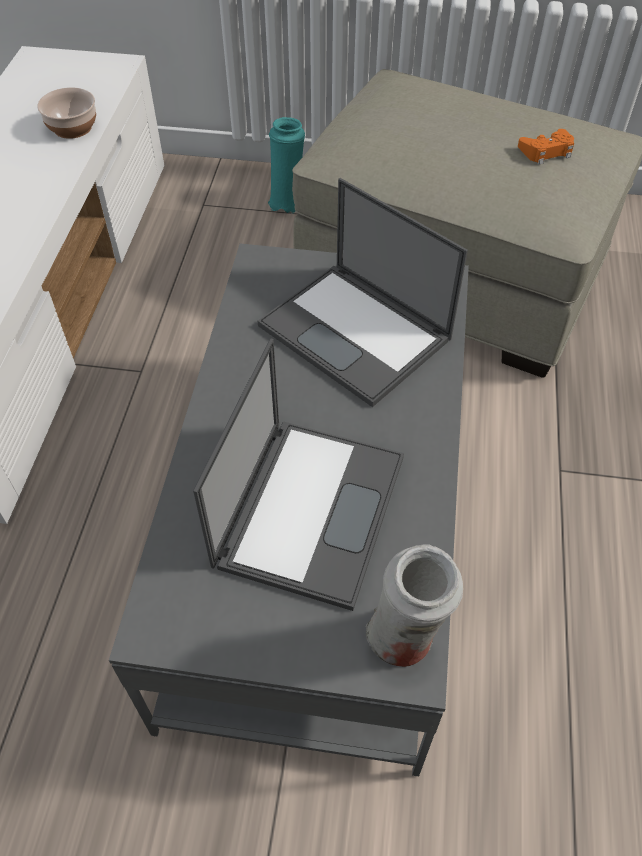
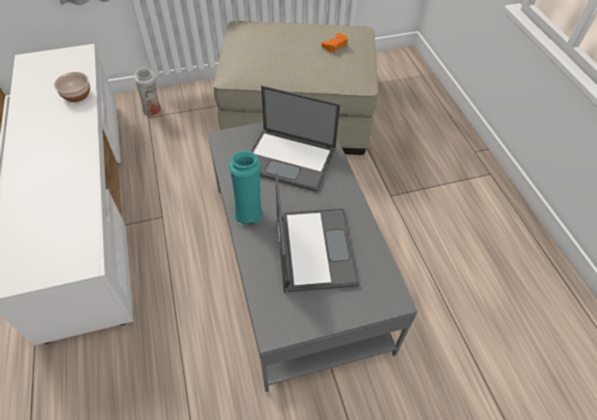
camera: 25 degrees left, 0 degrees up
(287, 202) = (194, 103): turquoise vase -> turquoise vase (248, 212)
(404, 643) = (387, 291): white vase -> white vase (153, 110)

